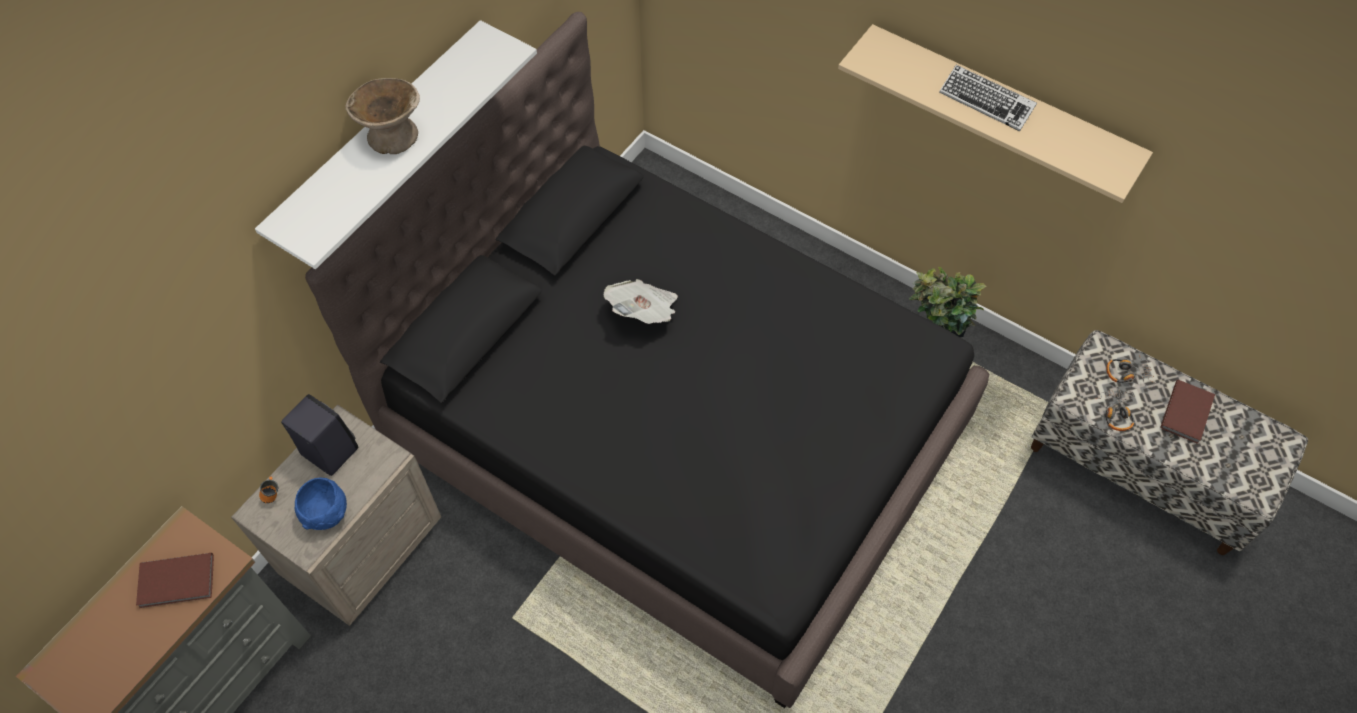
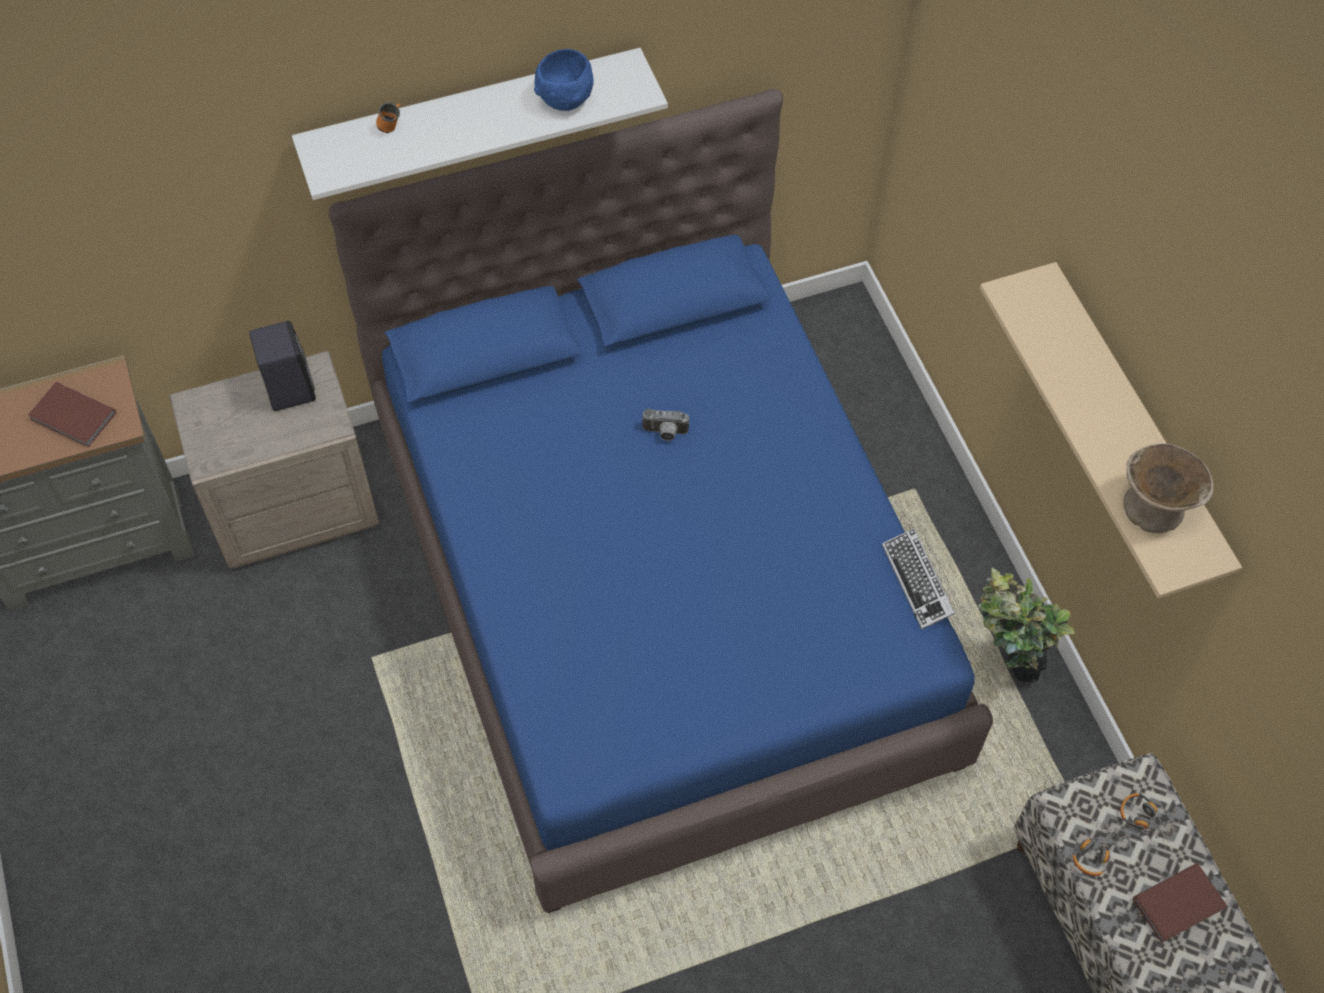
camera: 35 degrees right, 0 degrees up
(272, 494) = (216, 396): orange mug -> orange mug (392, 126)
(326, 513) = (246, 441): blue bowl -> blue bowl (566, 98)
(393, 136) = (470, 116): beige bowl -> beige bowl (1153, 508)
(644, 311) = (665, 433): newspaper -> camera
(677, 433) = (660, 588): black bed -> blue bed
(986, 102) = (1103, 409): keyboard -> keyboard (917, 581)

